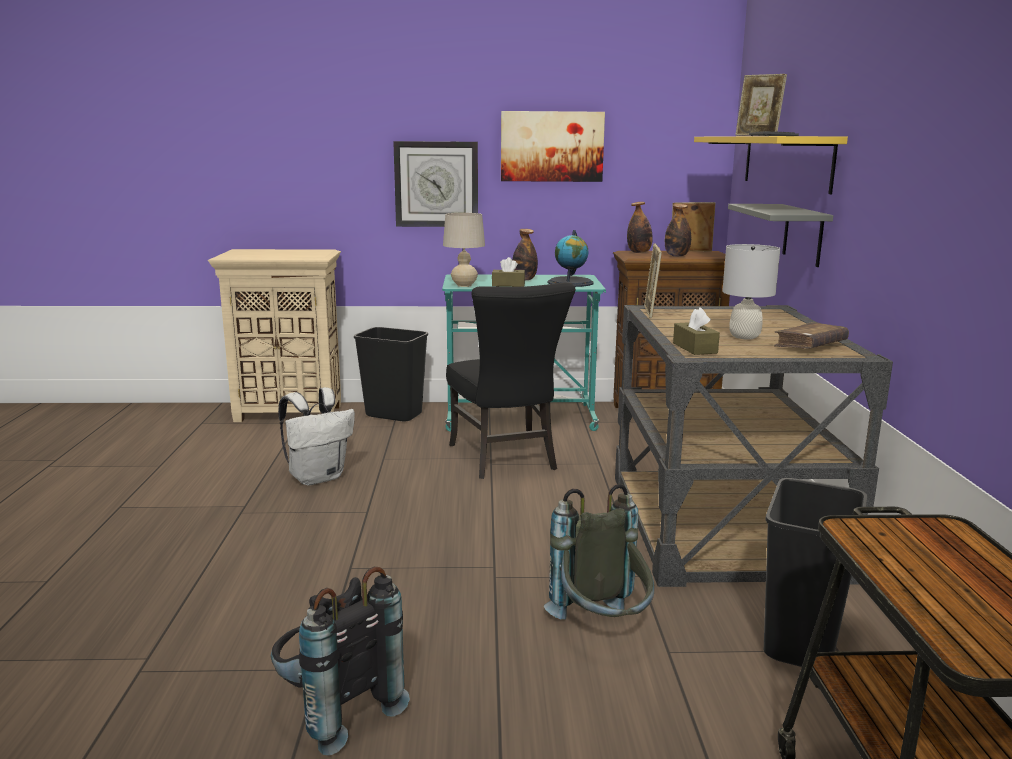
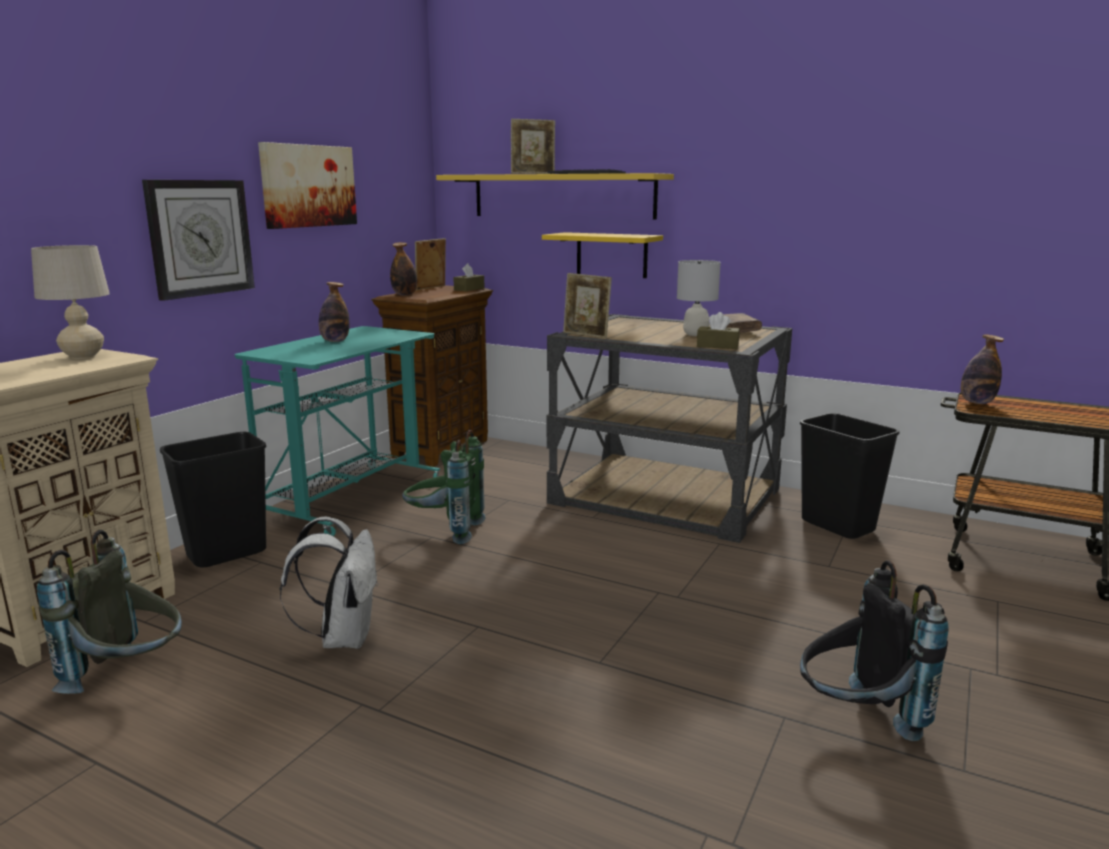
camera: 60 degrees left, 0 degrees up
(464, 285) = (315, 357): beige table lamp -> beige table lamp (83, 357)
(506, 459) = (445, 531): black chair -> green backpack
(508, 285) = (349, 347): brown tissue box -> brown tissue box (469, 289)
(570, 282) = (385, 334): globe -> none
(602, 629) = (787, 578): grey backpack -> grey backpack (130, 678)
(676, 256) = (444, 292): bottle -> bottle (976, 402)
(803, 234) = (611, 255): grey shelf -> yellow shelf

